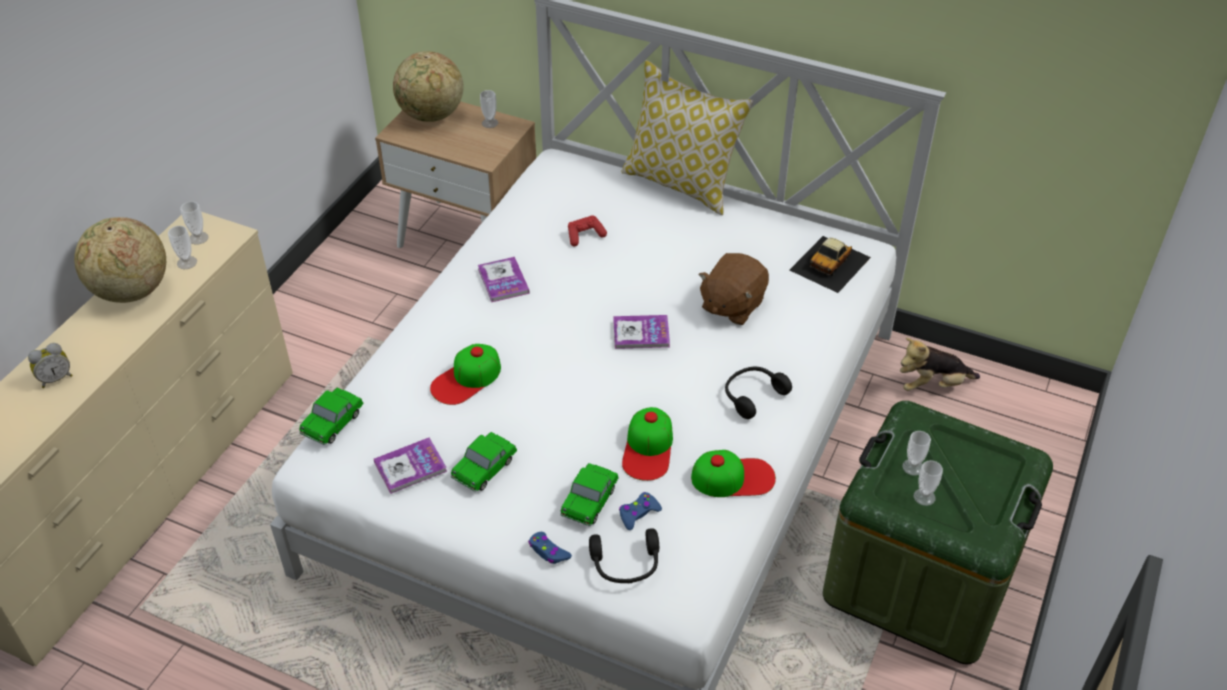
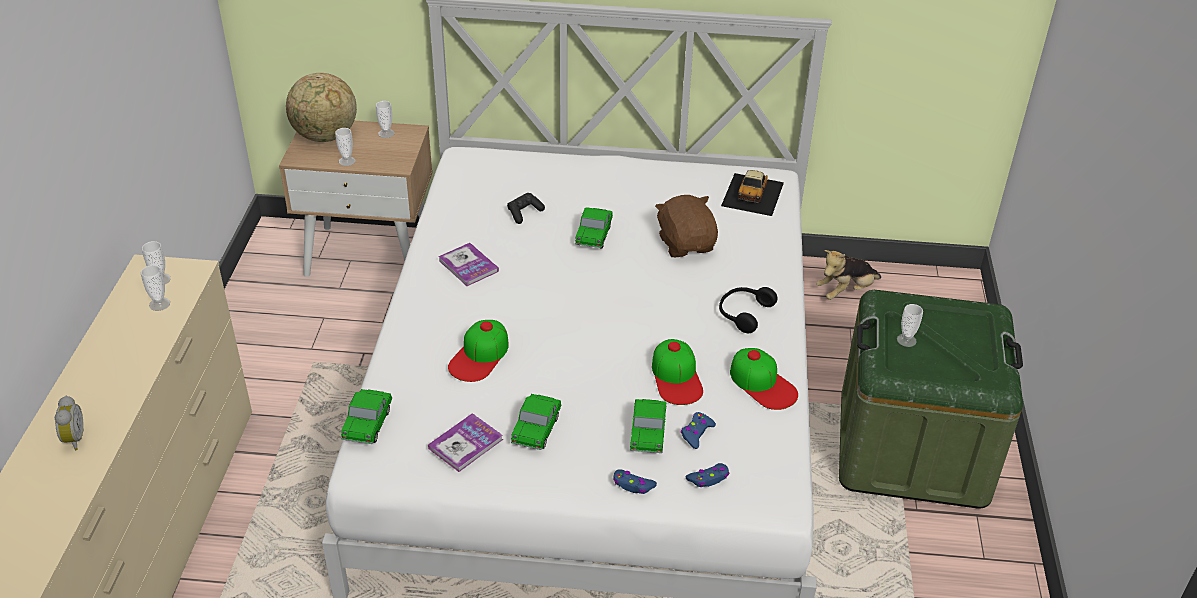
camera: 20 degrees left, 5 degrees down
(55, 378) = (72, 439): alarm clock -> alarm clock turned 45 degrees counterclockwise
(131, 291) = (113, 342): globe -> none
(585, 236) = (524, 213): red game controller -> black game controller
(626, 565) = (708, 479): black headphones -> blue game controller
(641, 333) = (619, 283): book -> none
(642, 275) = (594, 236): none -> toy car
(682, 183) = (589, 154): pillow -> none
(732, 305) = (686, 244): brown plush toy -> brown plush toy turned 150 degrees clockwise
(733, 477) = (763, 383): cap -> cap turned 75 degrees clockwise
(924, 497) = (927, 362): cup -> cup (347, 161)

